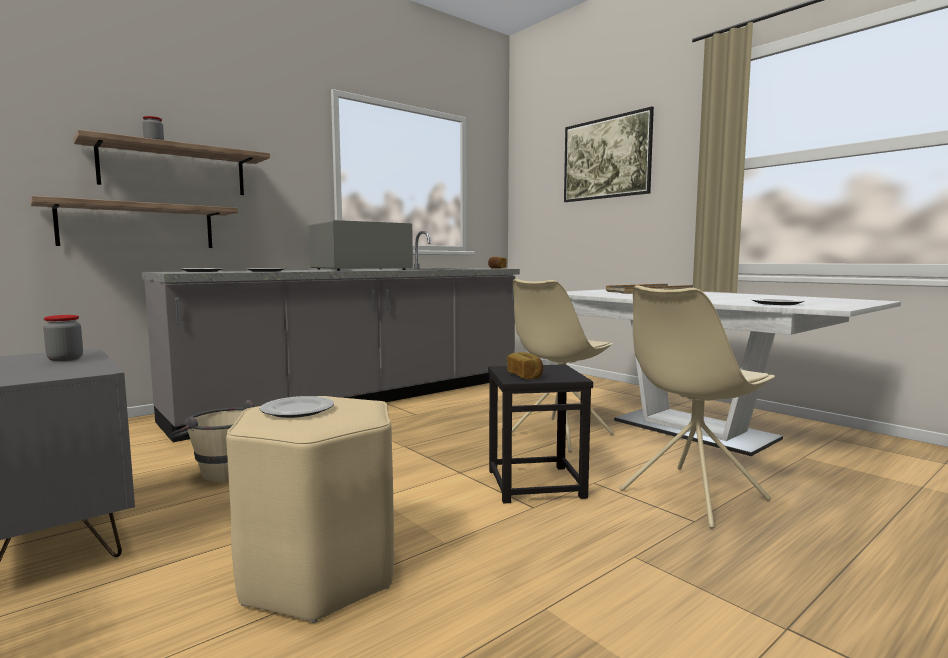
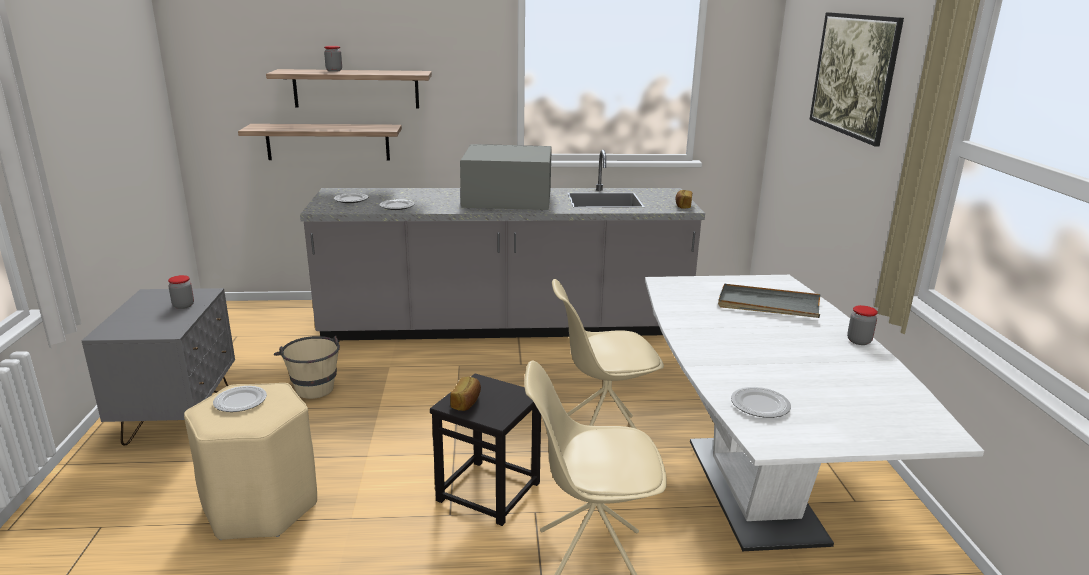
camera: 35 degrees right, 15 degrees up
(730, 293) = (859, 341): none -> jar

